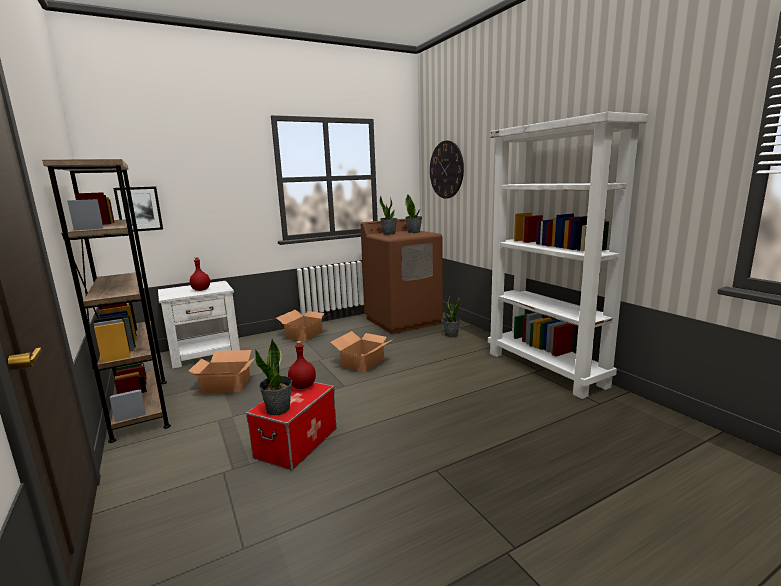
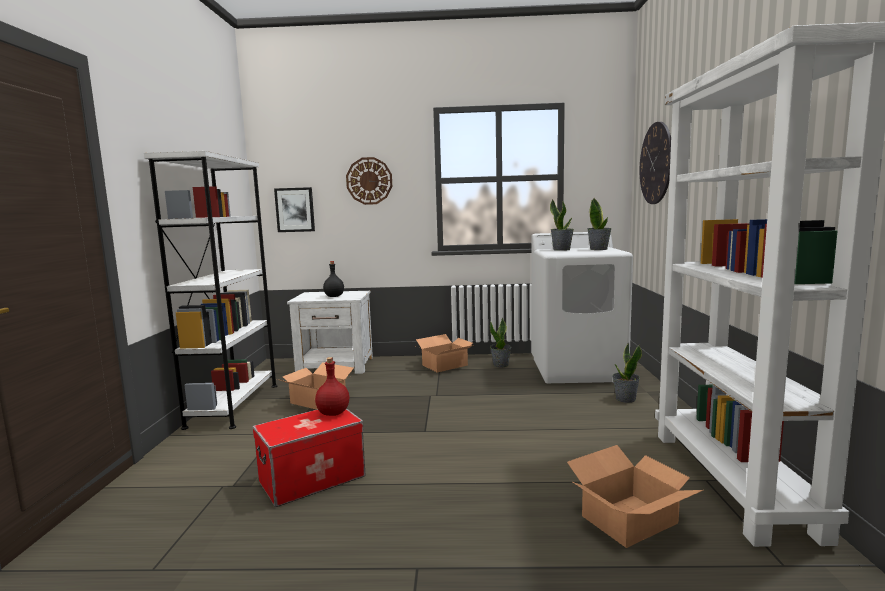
camera: 30 degrees right, 5 degrees down
(141, 408) = (234, 405): brown bookcase -> white bookcase
(201, 290) = (334, 296): red bottle -> black bottle
(216, 180) = (369, 181): none -> wall clock
(278, 409) = (281, 430): potted plant -> potted plant (501, 365)
(362, 363) = (473, 409): cardboard box -> cardboard box (628, 519)
(403, 320) = (577, 369): brown washing machine -> white washing machine

